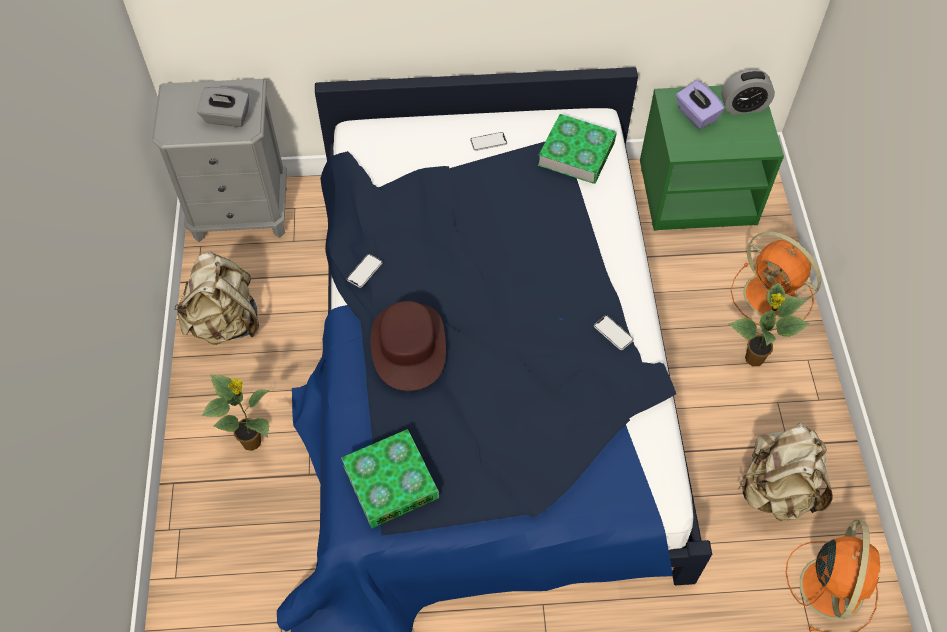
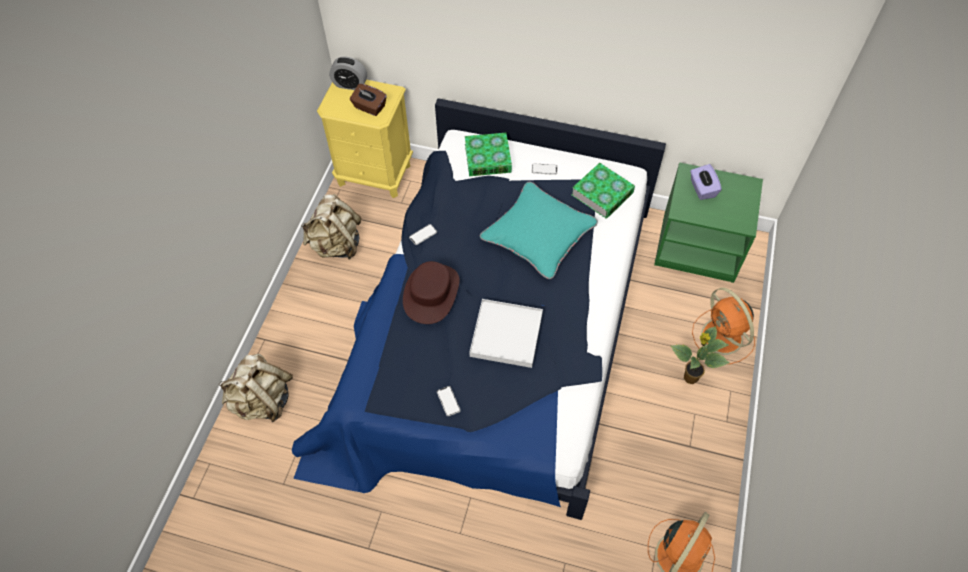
camera: 20 degrees right, 0 degrees up
(227, 118) = (369, 107): grey tissue box -> brown tissue box
(241, 212) = (374, 174): grey nightstand -> yellow nightstand
(253, 441) = (324, 328): potted plant -> none
(390, 482) = (384, 379): book -> book (488, 158)
(517, 228) = (538, 235): none -> turquoise pillow
(531, 371) = (506, 334): none -> white tray
(613, 333) = (574, 326): phone -> phone (448, 401)
(743, 107) = (740, 192): alarm clock -> alarm clock (350, 85)
(776, 490) = (667, 475): beige backpack -> beige backpack (263, 401)

